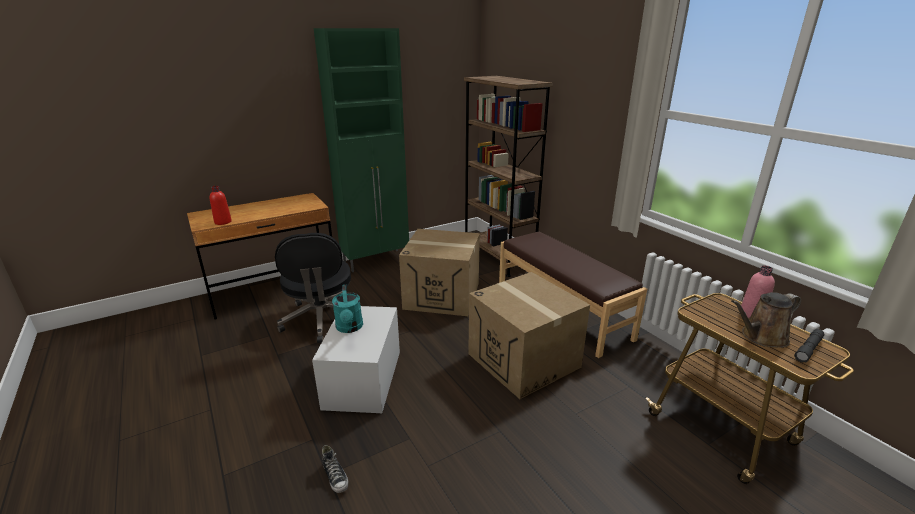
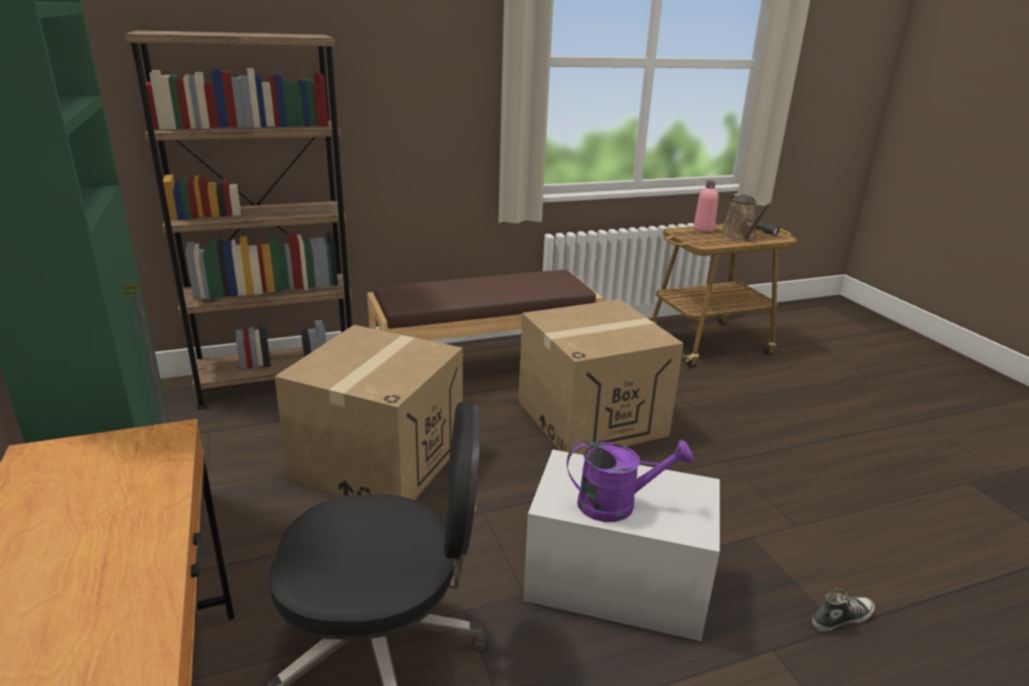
camera: 80 degrees left, 0 degrees up
(223, 222) = (137, 641): red bottle -> none
(349, 328) = (617, 504): turquoise watering can -> purple watering can

